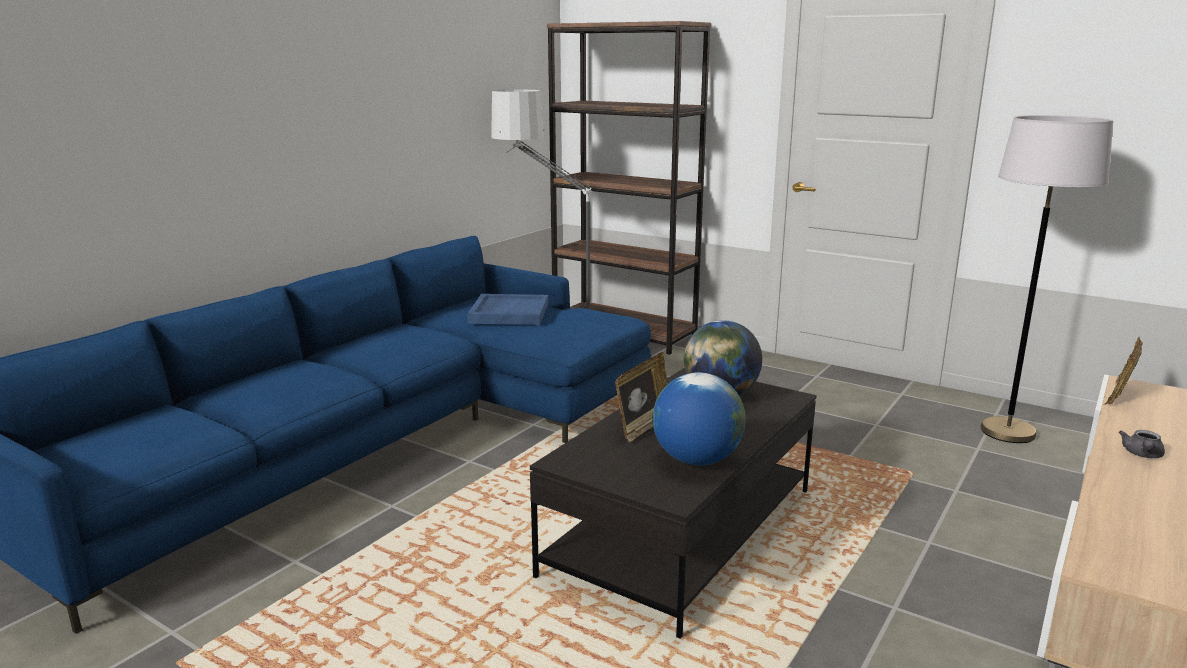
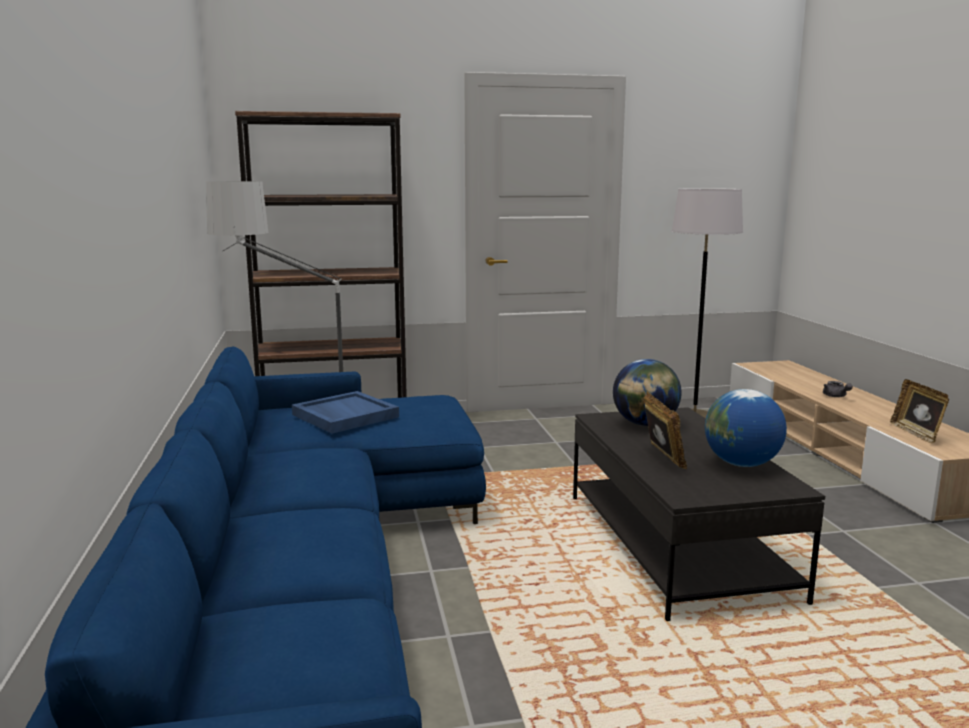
camera: 45 degrees left, 5 degrees down
(1119, 396) = (763, 372): picture frame -> picture frame (916, 433)

